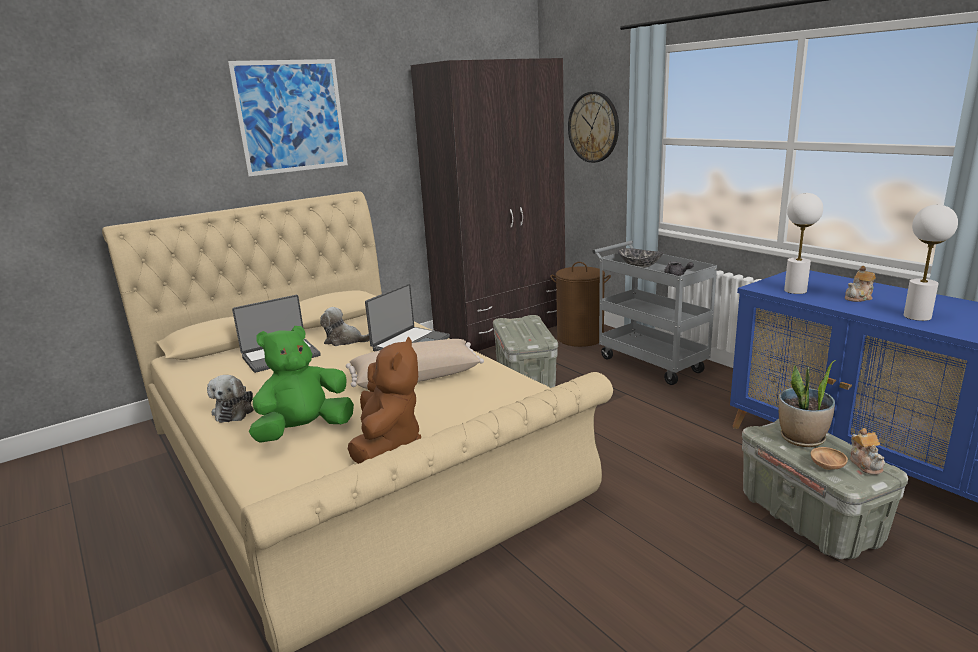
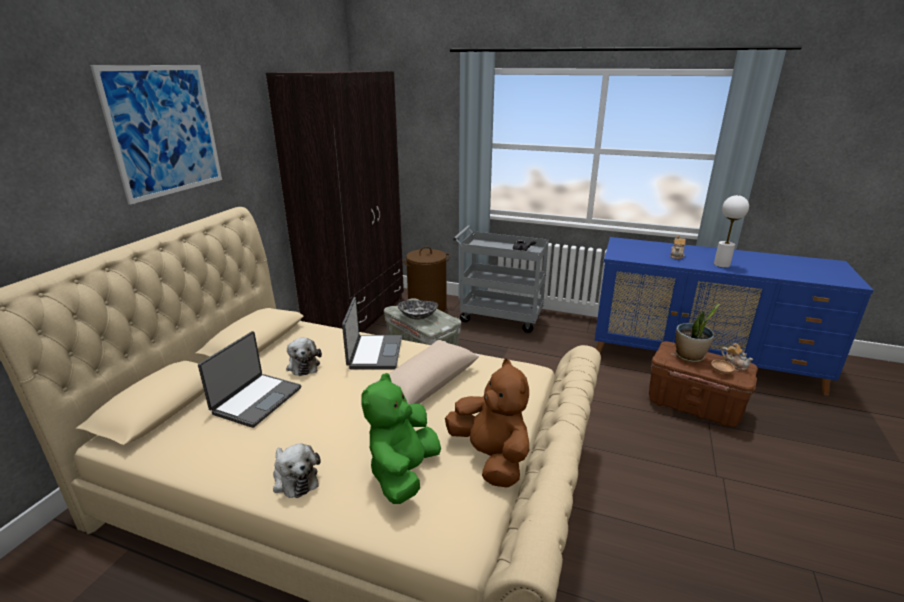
camera: 35 degrees left, 5 degrees up
(344, 340) = (303, 365): plush toy -> plush toy turned 90 degrees counterclockwise
(593, 127) = (416, 131): wall clock -> none
(640, 265) = (486, 245): bowl -> bowl (418, 316)
(795, 291) = (638, 256): white table lamp -> none
(811, 519) = (694, 406): grey storage box -> brown storage box

